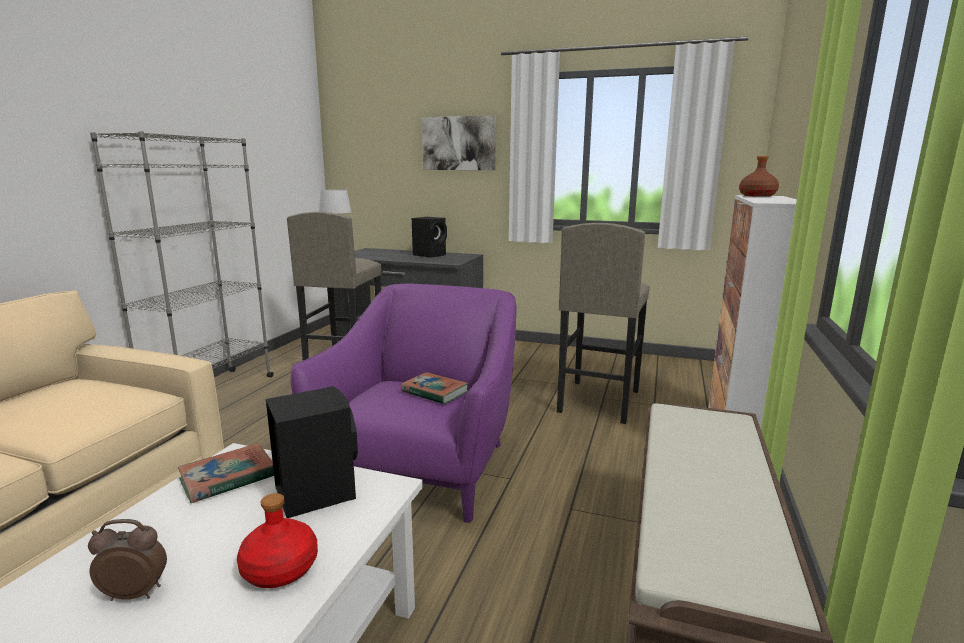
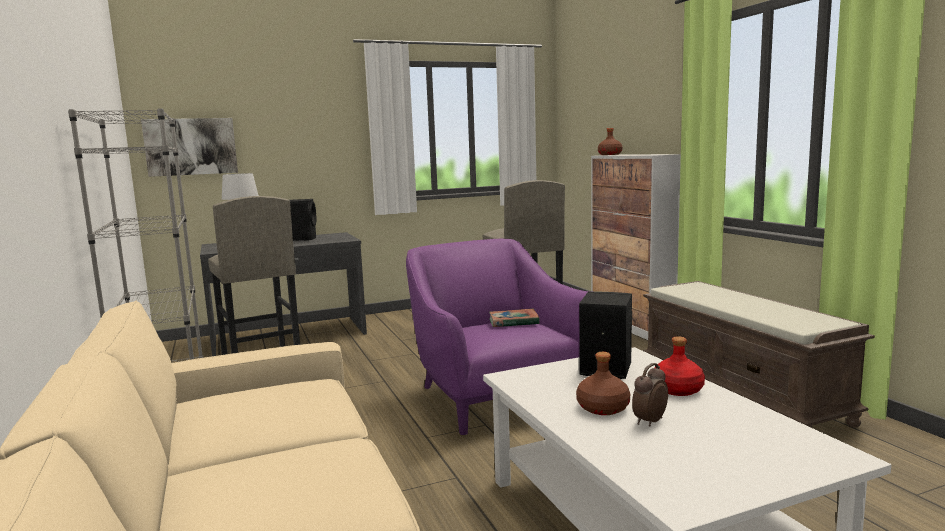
camera: 40 degrees left, 5 degrees down
(168, 543) = (602, 408): none -> brown bottle
(228, 478) = (539, 383): book -> none
(459, 143) = (308, 124): picture -> picture (191, 146)

